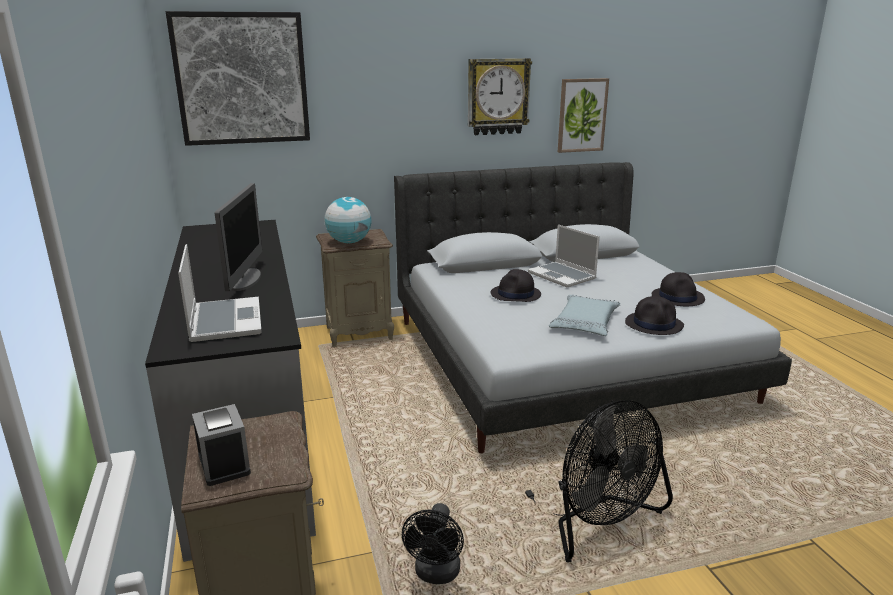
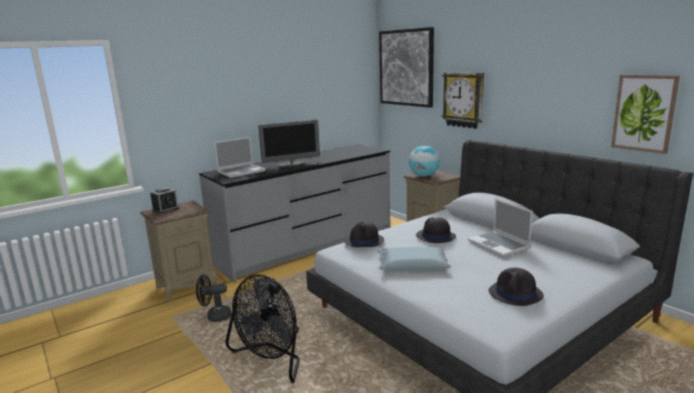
camera: 70 degrees right, 5 degrees down
(497, 96) = (556, 88): wall clock -> wall clock (464, 100)
(563, 276) = (499, 245): laptop -> laptop turned 60 degrees counterclockwise
(654, 324) = (434, 288): black hat -> black hat (364, 241)

